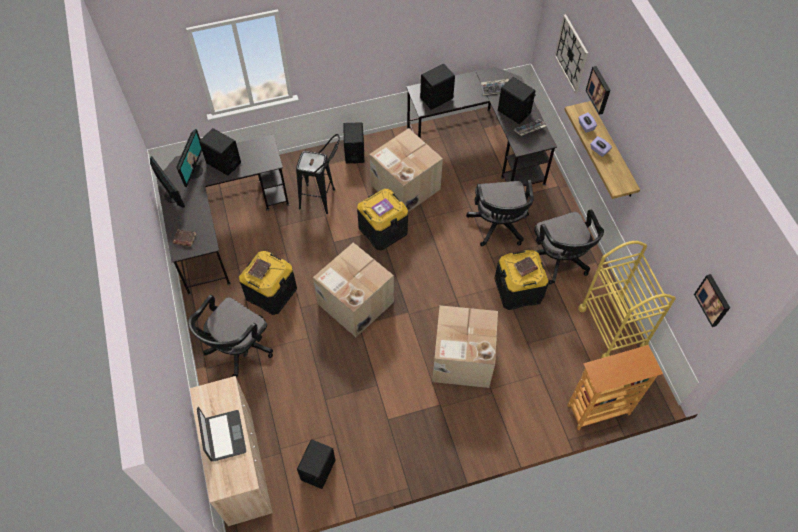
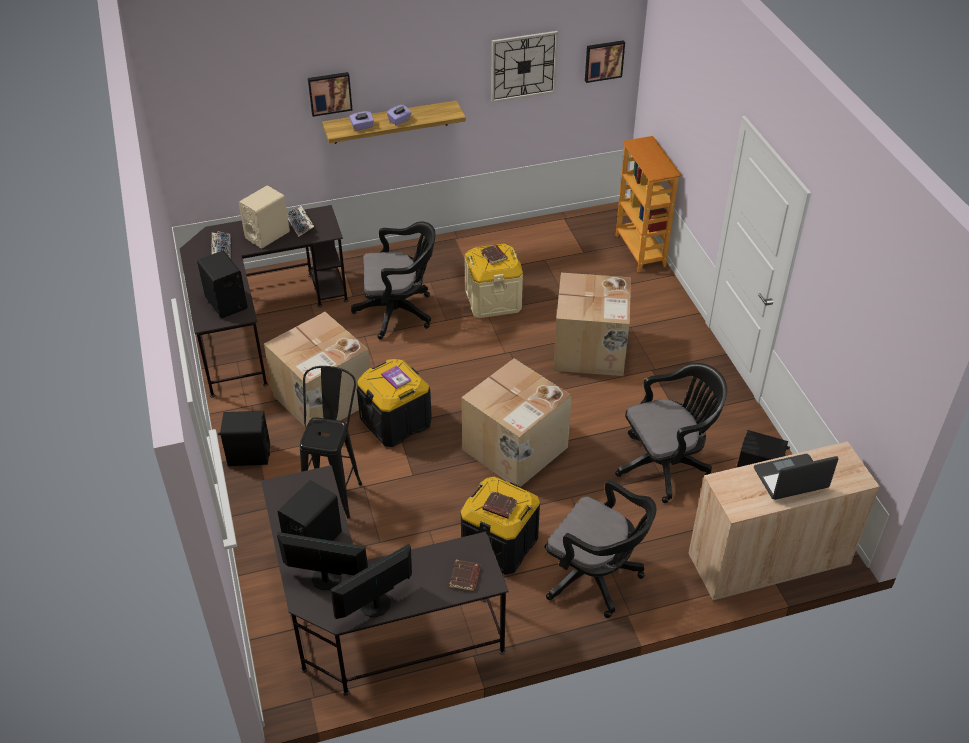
camera: 90 degrees left, 15 degrees down
(514, 112) = (267, 235): black speaker -> beige speaker
(518, 290) = (493, 300): black storage box -> beige storage box
(559, 260) = (452, 265): black office chair -> black office chair (666, 465)
(571, 54) = (253, 118): wall clock -> wall clock (523, 66)
(612, 328) = (541, 234): yellow cart -> none

